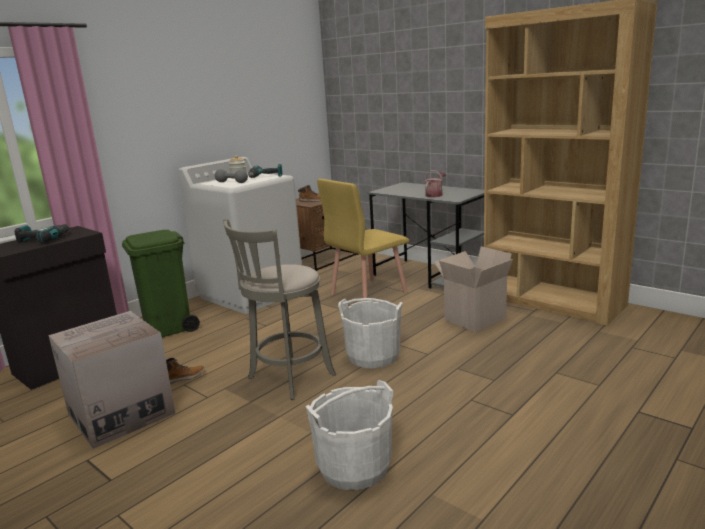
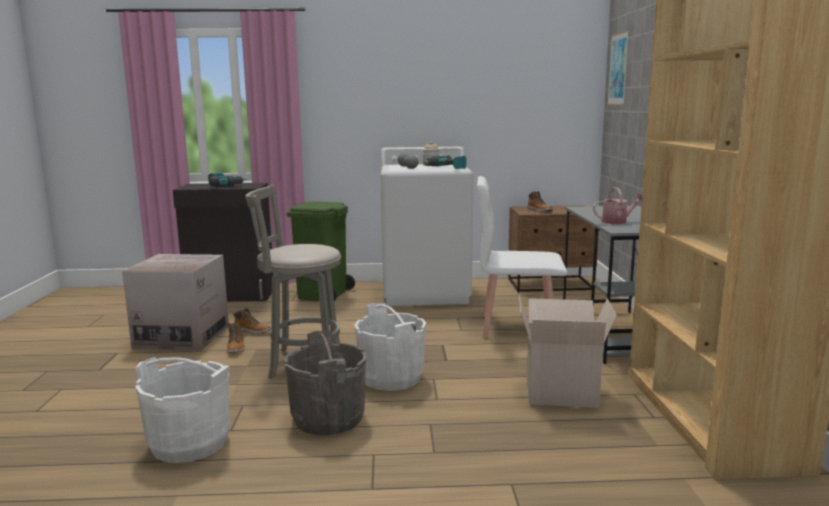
camera: 45 degrees right, 5 degrees down
(203, 395) = (236, 348): none -> boot
(347, 80) = (618, 69): none -> picture
(367, 293) = (517, 326): yellow chair -> white chair
(399, 398) = (328, 418): none -> grey bucket

